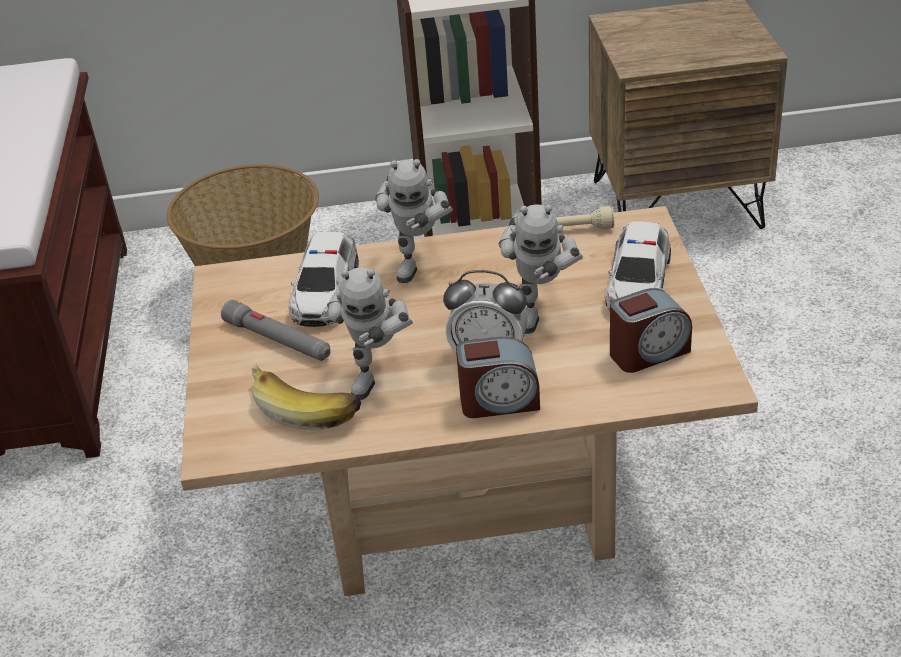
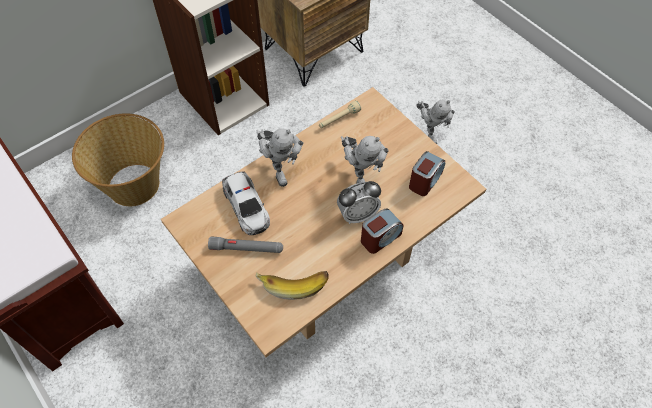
camera: 35 degrees left, 20 degrees up
(378, 373) = (312, 246): toy robot -> toy robot (429, 132)
(638, 282) = (393, 140): toy car -> none

